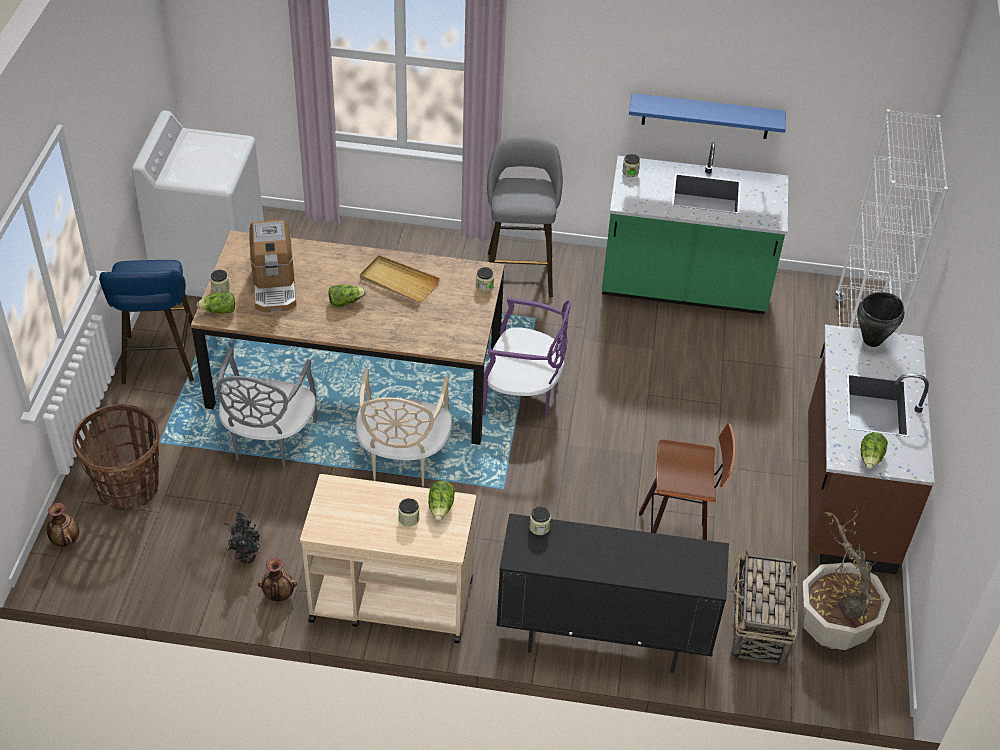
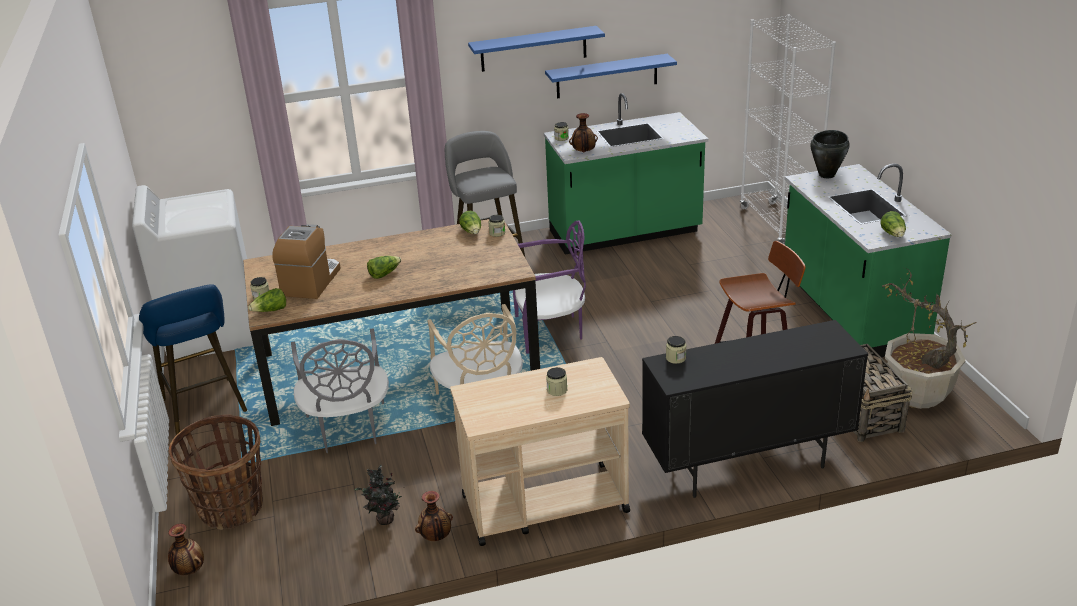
camera: 20 degrees left, 15 degrees down
(274, 286) = (311, 282): coffee machine -> coffee machine turned 135 degrees counterclockwise
(398, 281) = (421, 250): beige tray -> none
(441, 507) = (579, 374): lettuce -> lettuce (472, 232)
(622, 68) = (533, 49): none -> blue shelf
(638, 204) = (583, 152): none -> vase
(846, 494) = (850, 312): brown counter -> green counter

